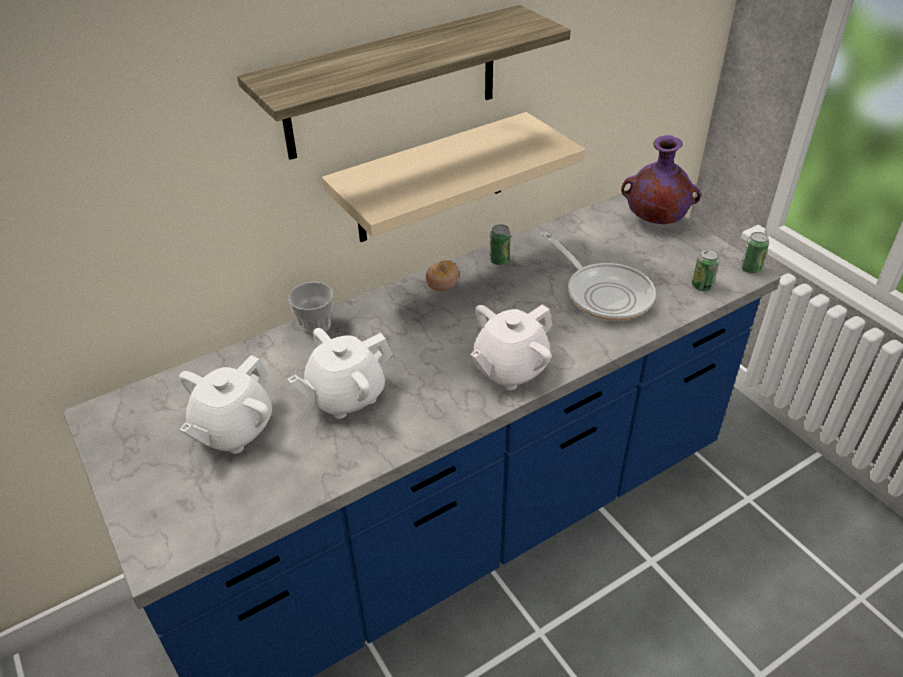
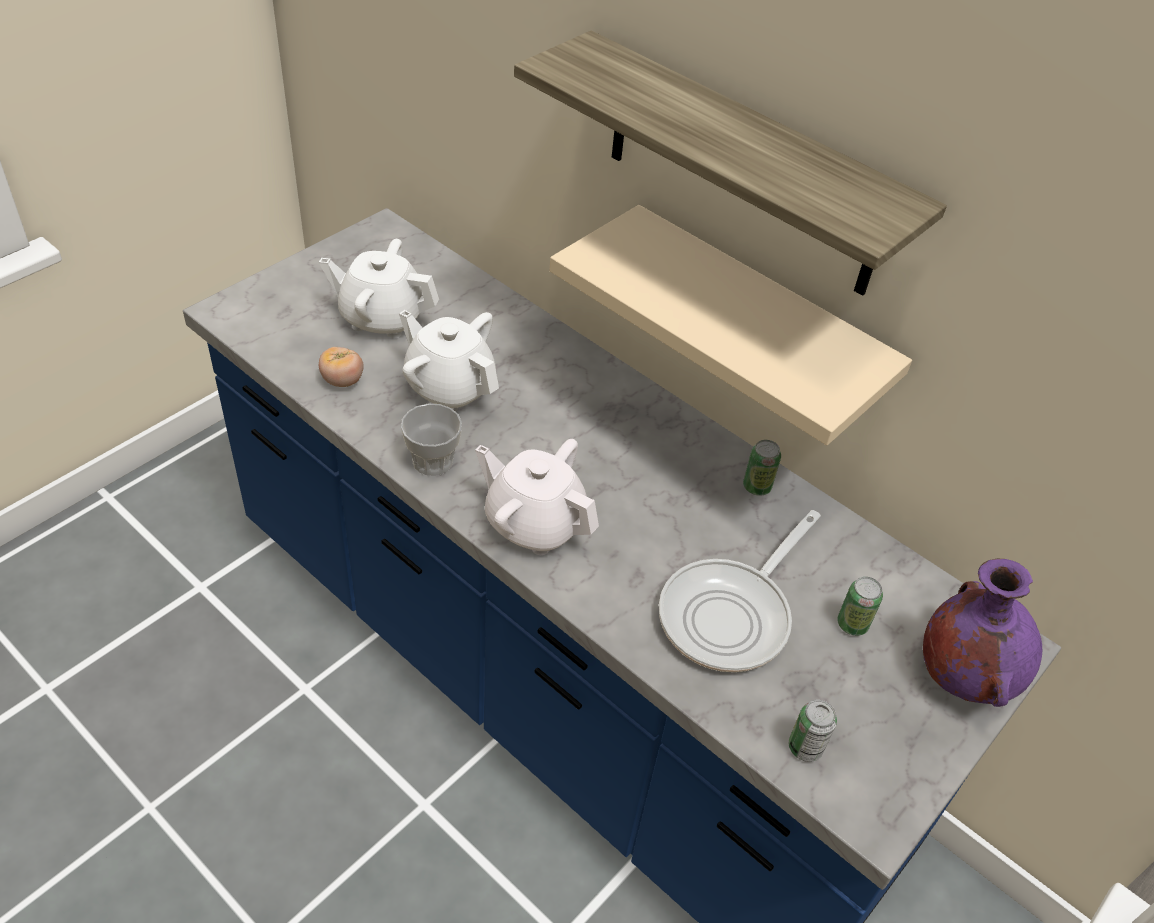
camera: 70 degrees right, 5 degrees up
(316, 325) = (558, 340): cup -> cup (432, 461)
(442, 287) = (672, 436): tomato -> tomato (342, 380)
(750, 268) = (890, 825): can -> can (852, 624)

